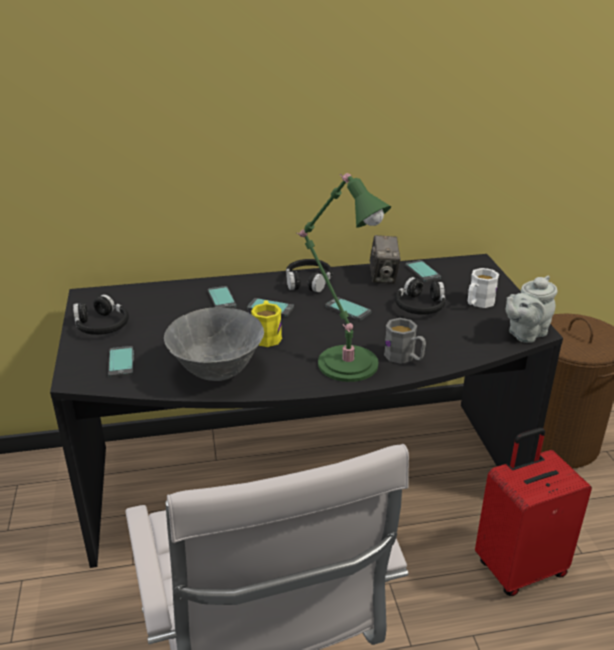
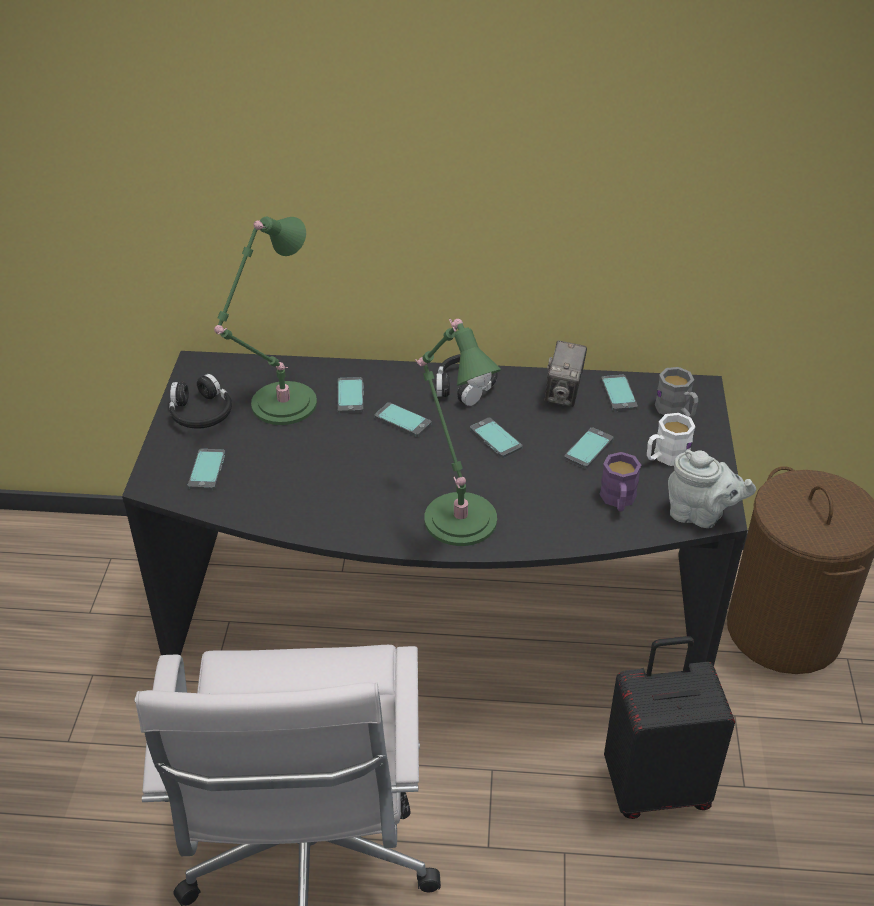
camera: 15 degrees right, 10 degrees up
(167, 313) = (279, 407): none -> green table lamp
(217, 372) = (307, 504): grey bowl -> none
(267, 335) = (383, 460): yellow mug -> none
(404, 357) = (532, 523): grey mug -> grey mug (676, 411)
(420, 306) = (588, 449): black headphones -> phone
(460, 334) = (618, 500): none -> purple mug
(519, 567) = (656, 786): red suitcase -> black suitcase
(525, 334) = (700, 515): grey teapot -> grey teapot turned 135 degrees counterclockwise

